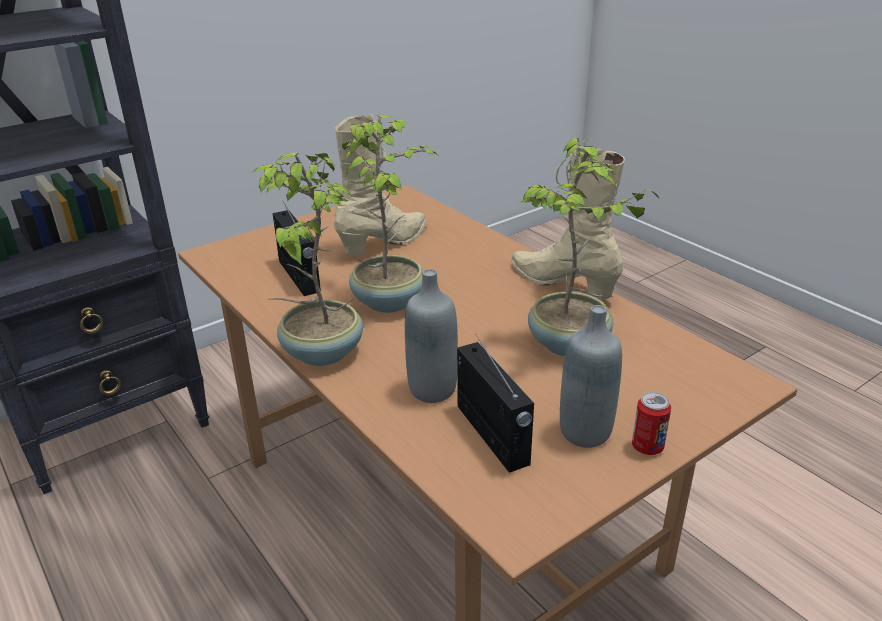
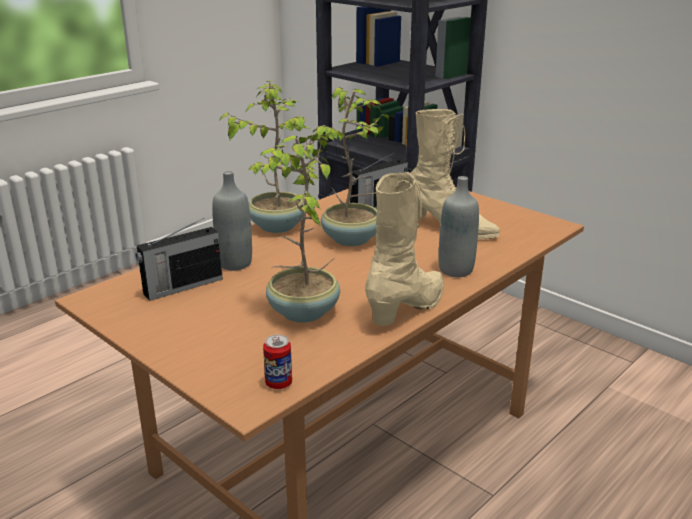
camera: 80 degrees right, 5 degrees down
(585, 432) = (182, 320): grey bottle -> grey bottle (456, 270)
(647, 447) = (162, 345): can -> can (278, 383)

